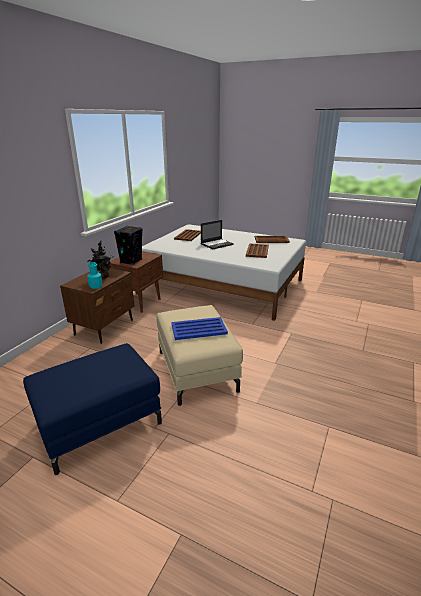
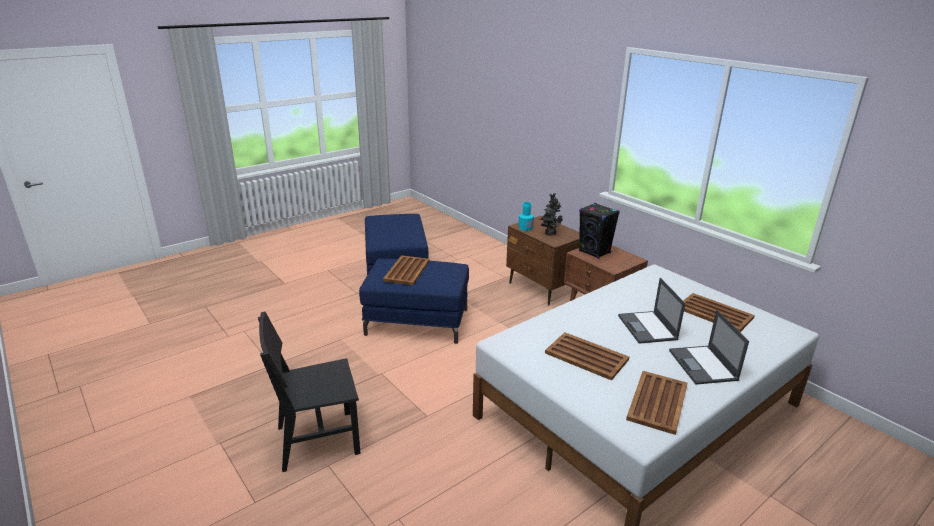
camera: 115 degrees right, 0 degrees up
(196, 370) = (417, 321): beige ottoman -> blue ottoman
(198, 329) = (407, 270): blue tray -> brown tray
(236, 236) = (703, 365): none -> laptop
(355, 362) = (318, 440): none -> black chair

